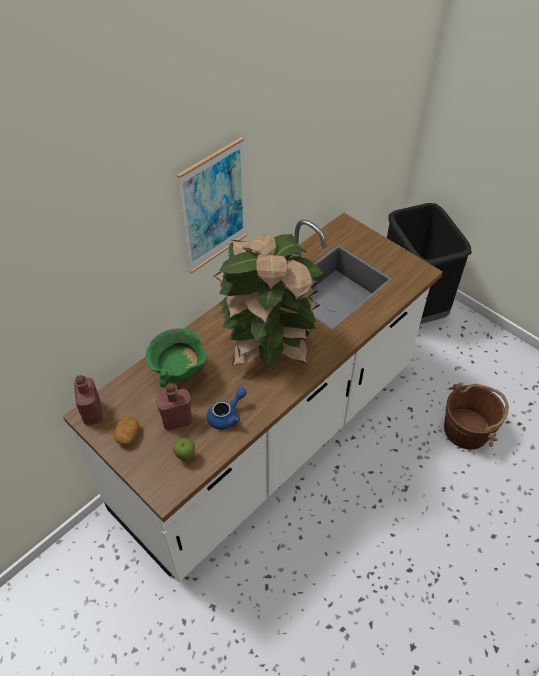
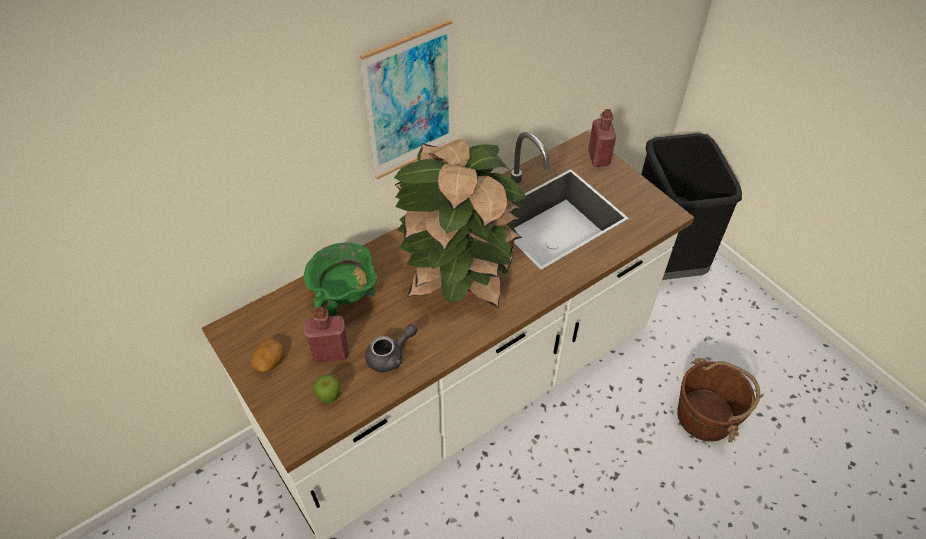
camera: 10 degrees right, 0 degrees up
(92, 413) = (236, 329): red bottle -> red bottle (598, 158)
(227, 416) = (390, 356): blue teapot -> grey teapot

